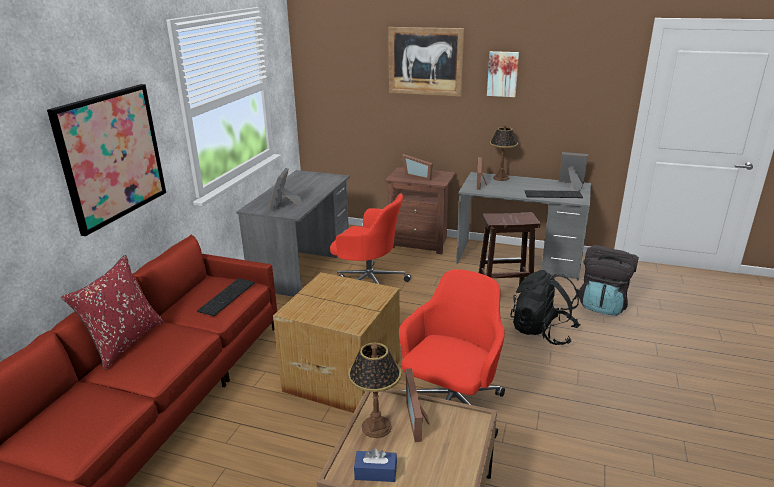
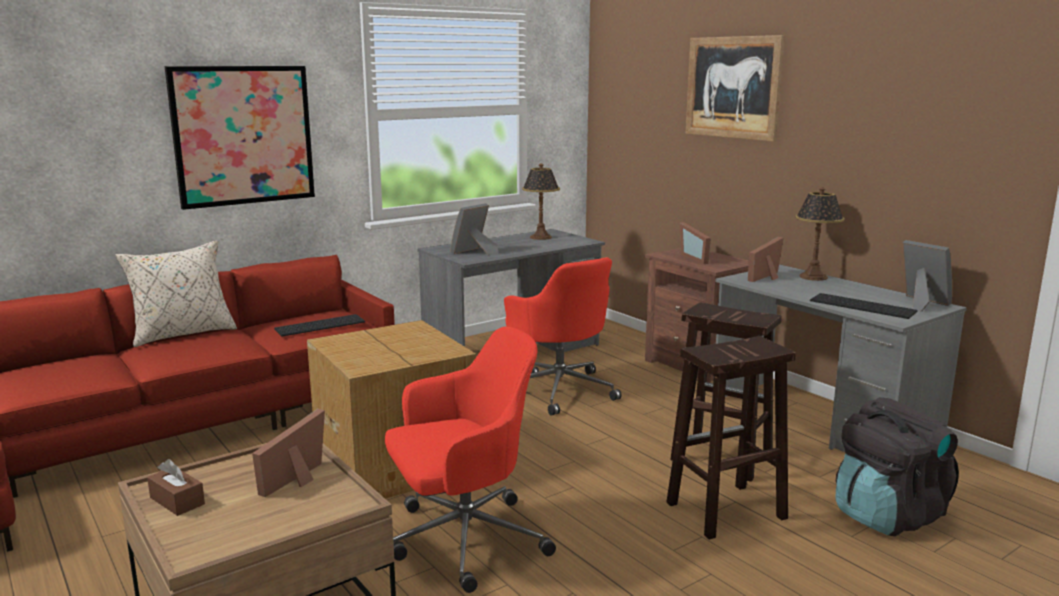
camera: 35 degrees right, 10 degrees down
(124, 342) = (182, 334): red pillow -> beige pillow
(375, 472) = (177, 501): blue tissue box -> brown tissue box
(376, 426) = (249, 467): table lamp -> table lamp (540, 237)
(502, 74) = (834, 106): picture -> none
(542, 331) = (724, 511): black backpack -> brown stool

